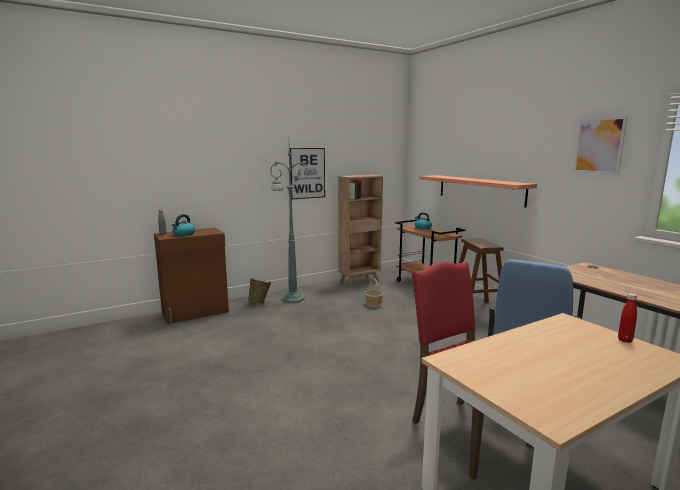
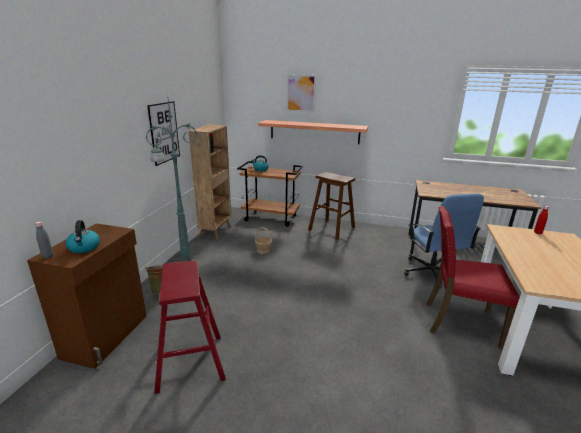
camera: 45 degrees left, 10 degrees up
(208, 343) = (190, 362): none -> red stool
(599, 145) = (417, 98): picture -> picture (301, 93)

